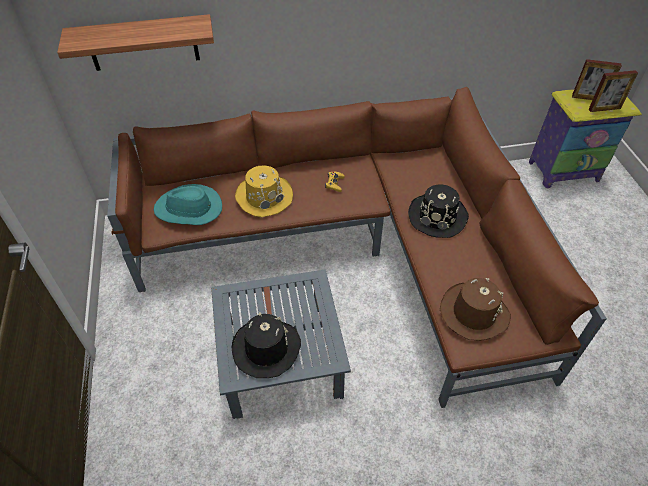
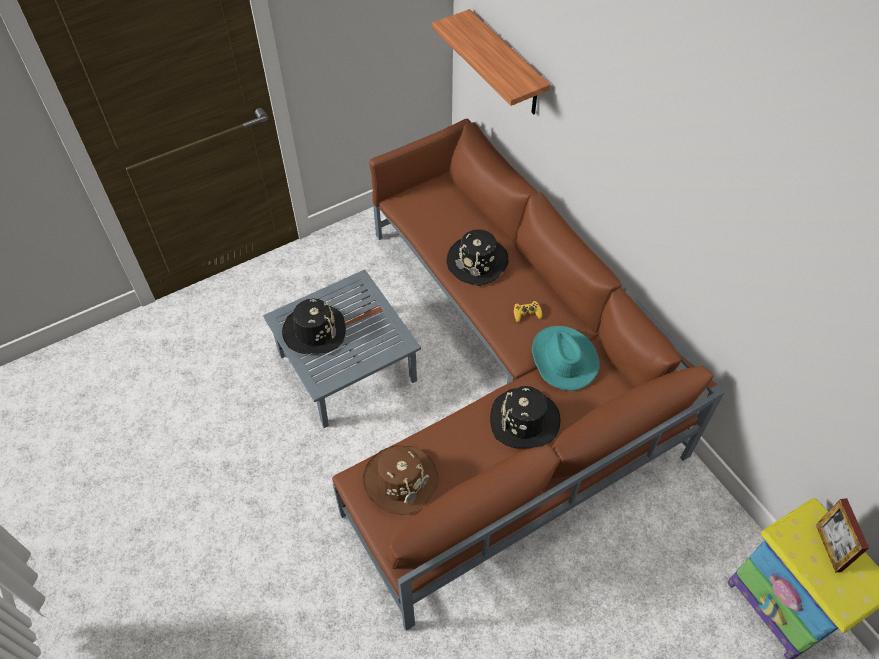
camera: 70 degrees right, 5 degrees up
(189, 209) = (433, 213): turquoise hat -> turquoise hat (563, 359)
(264, 196) = (478, 262): yellow hat -> black hat
(604, 109) = (814, 572): picture frame -> none

